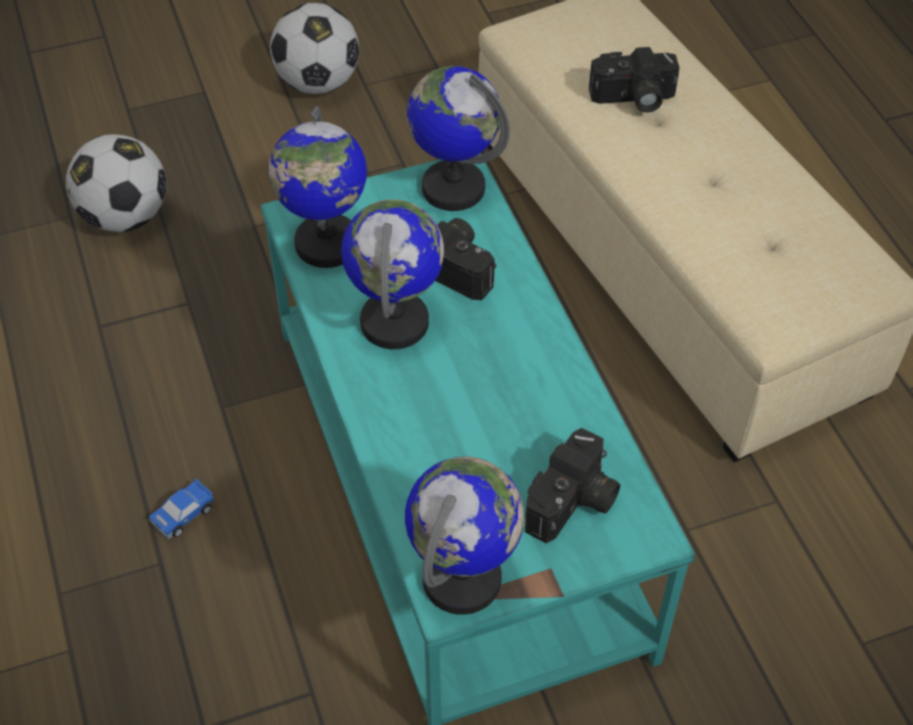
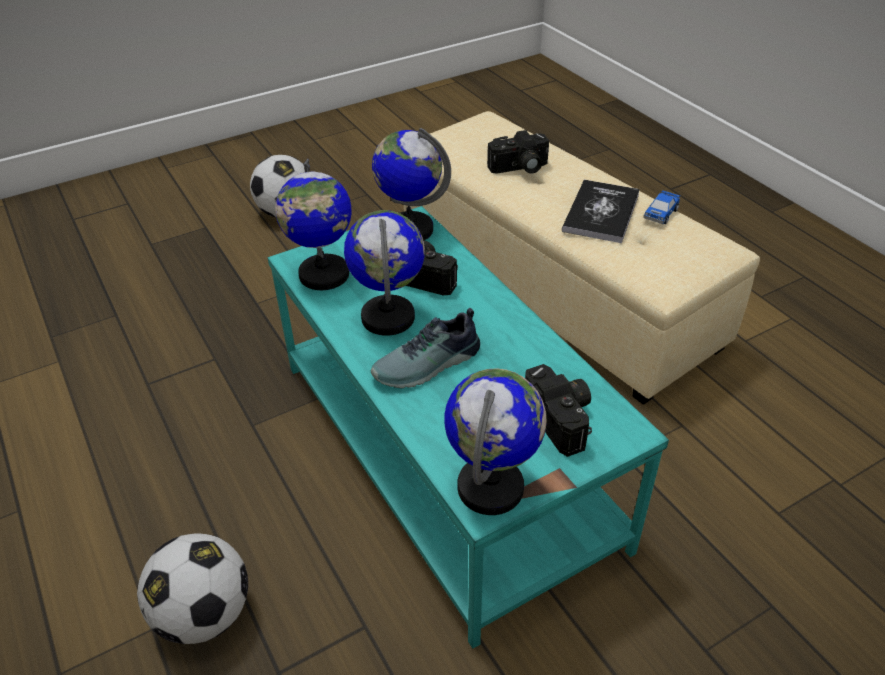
camera: 10 degrees left, 10 degrees down
(125, 217) = (158, 310): football -> football (204, 614)
(184, 514) = (234, 506): toy car -> toy car (661, 214)
(429, 401) = (428, 365): none -> shoe
(574, 504) = (563, 419): camera -> camera turned 45 degrees counterclockwise
(724, 193) = (601, 212): none -> book

